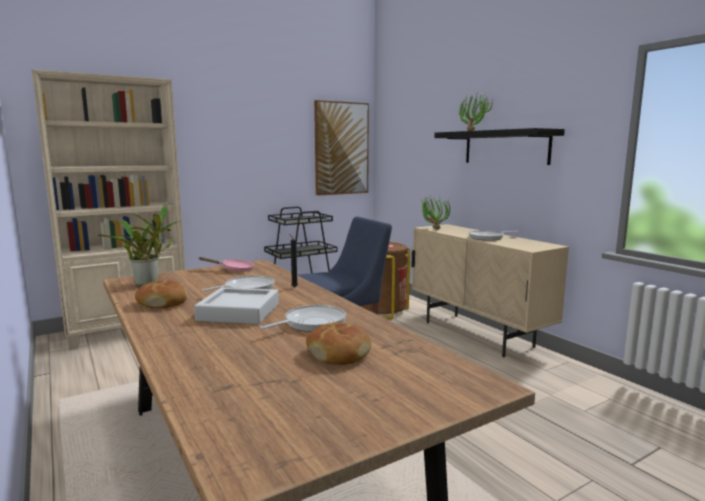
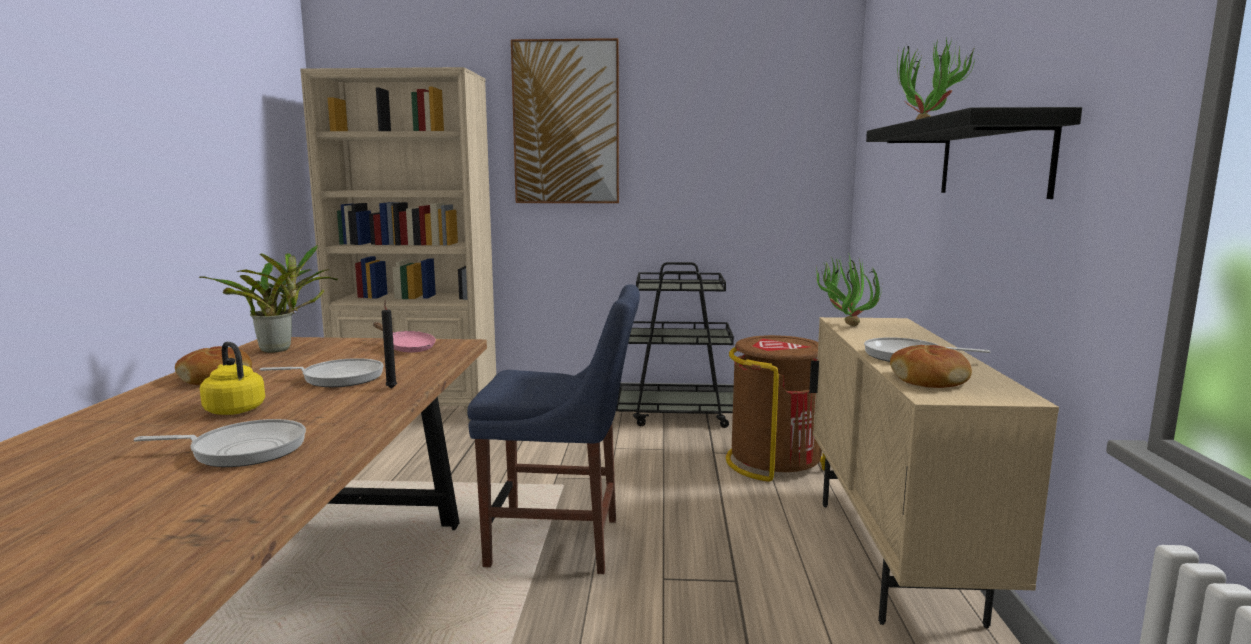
camera: 35 degrees right, 0 degrees up
(239, 312) = (234, 409): grey tray -> yellow kettle
(339, 353) = (123, 509): bread -> bread (929, 379)
(341, 148) = (784, 167): picture -> picture (566, 123)

